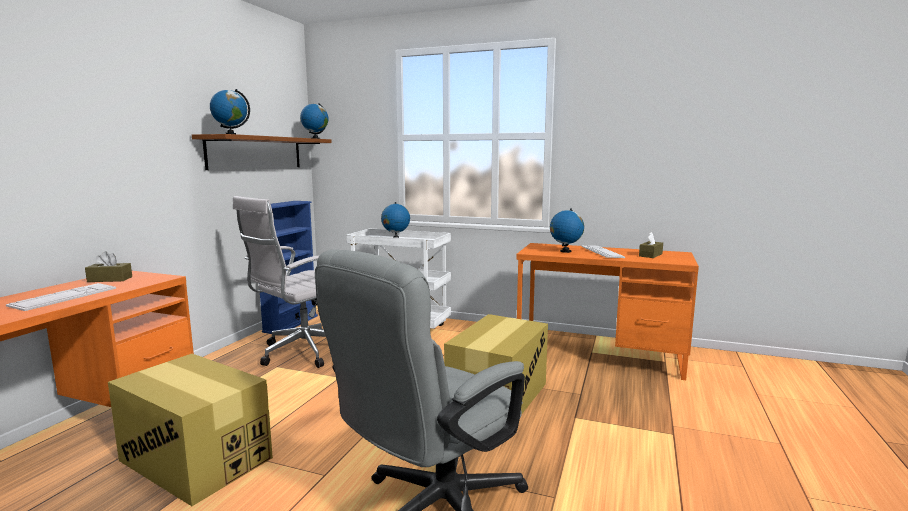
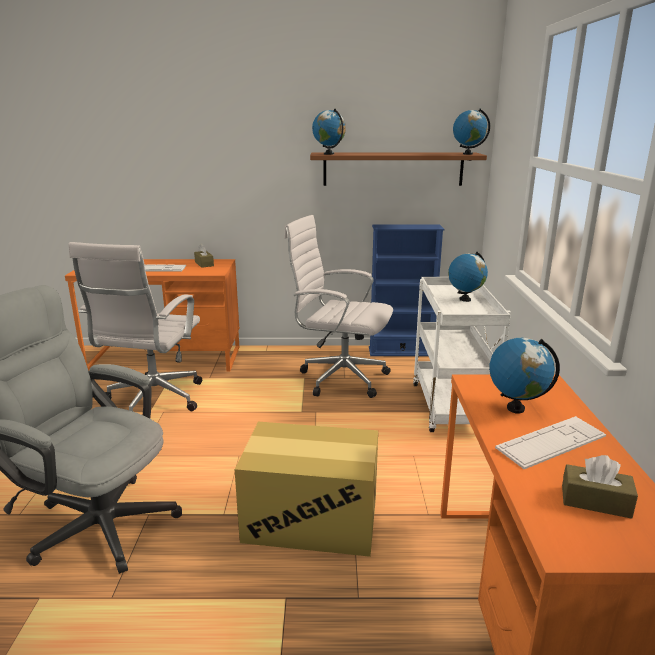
camera: 70 degrees right, 10 degrees up
(196, 459) = (153, 401): cardboard box -> white office chair

